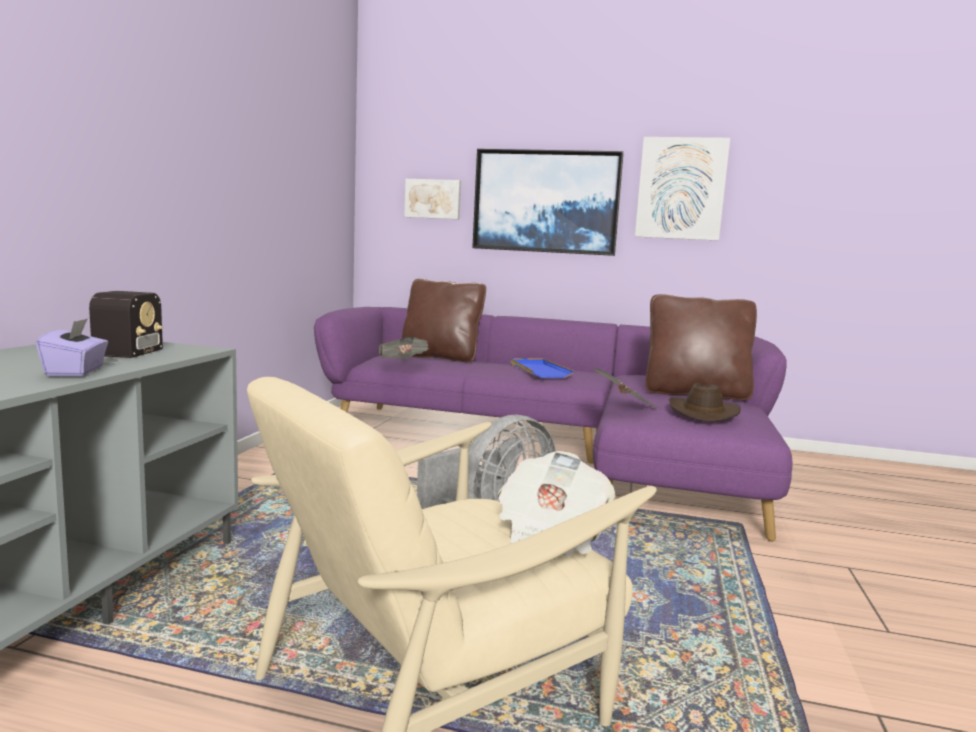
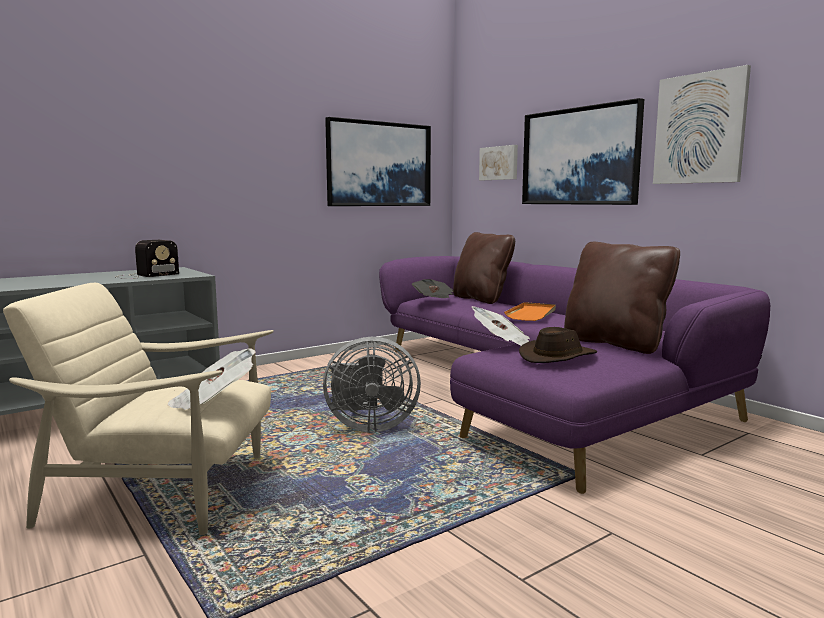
camera: 40 degrees right, 0 degrees up
(76, 371) = (101, 281): purple tissue box -> none
(300, 186) = (379, 164): none -> picture
(539, 370) = (532, 314): blue tray -> orange tray

